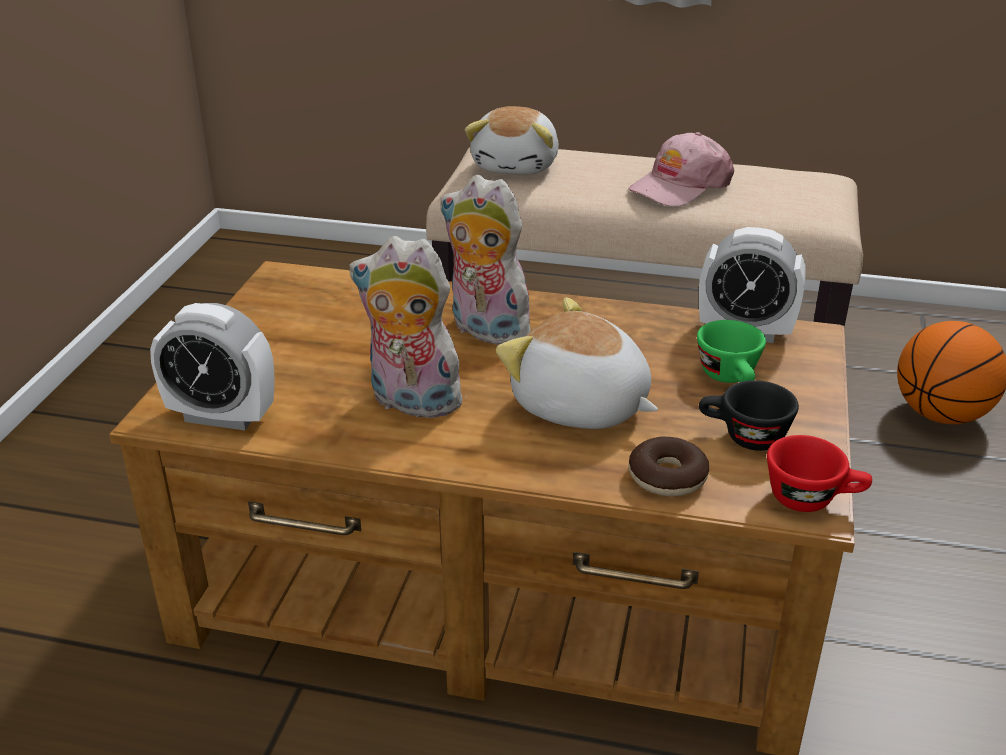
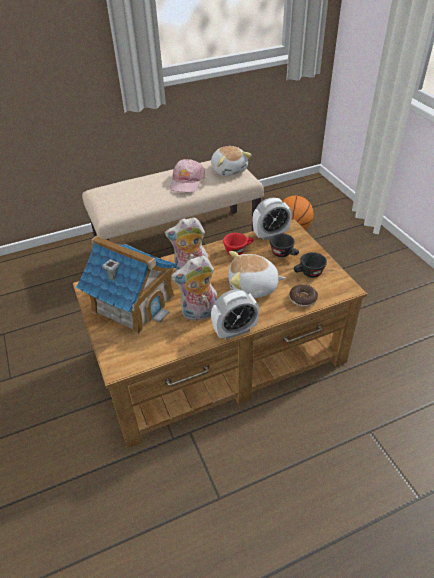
camera: 35 degrees left, 10 degrees up
(221, 416) = (140, 355): alarm clock -> alarm clock (235, 331)
(317, 332) = (133, 303): none -> toy house
(517, 165) = (118, 195): plush toy -> plush toy (229, 170)
(731, 378) = (284, 254): green cup -> black cup
(813, 499) = (345, 285): red cup -> red cup (238, 250)

